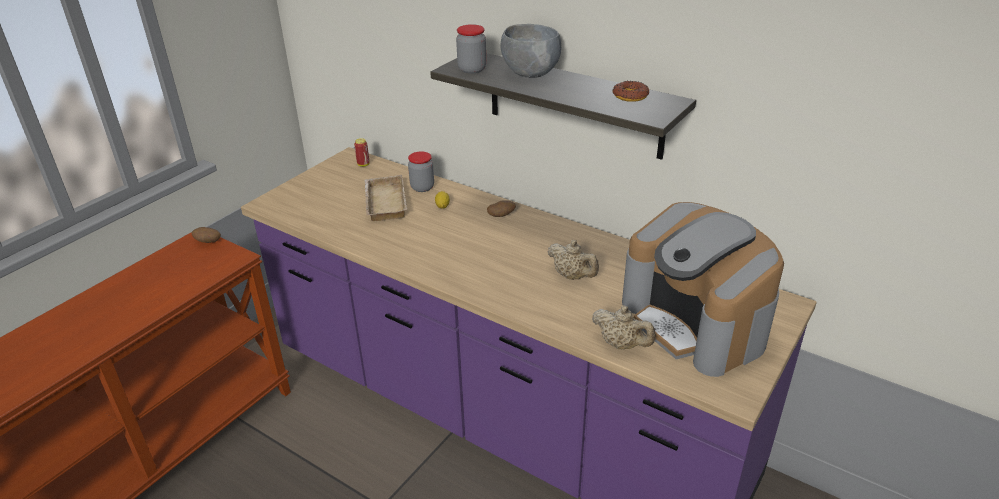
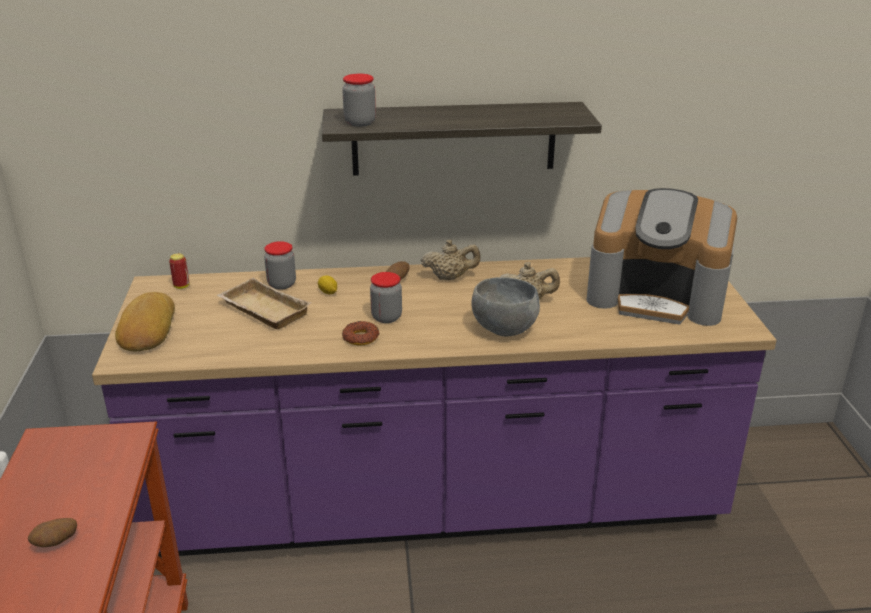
camera: 40 degrees left, 5 degrees down
(208, 242) = (64, 436): potato -> potato (56, 543)
(304, 188) = (145, 329): none -> bread
(452, 243) = (386, 317): none -> jar
(530, 74) = (420, 114): grey bowl -> grey bowl (504, 330)
(621, 345) = (632, 332): beige teapot -> beige teapot (450, 277)
(630, 96) = (533, 110): donut -> donut (360, 338)

